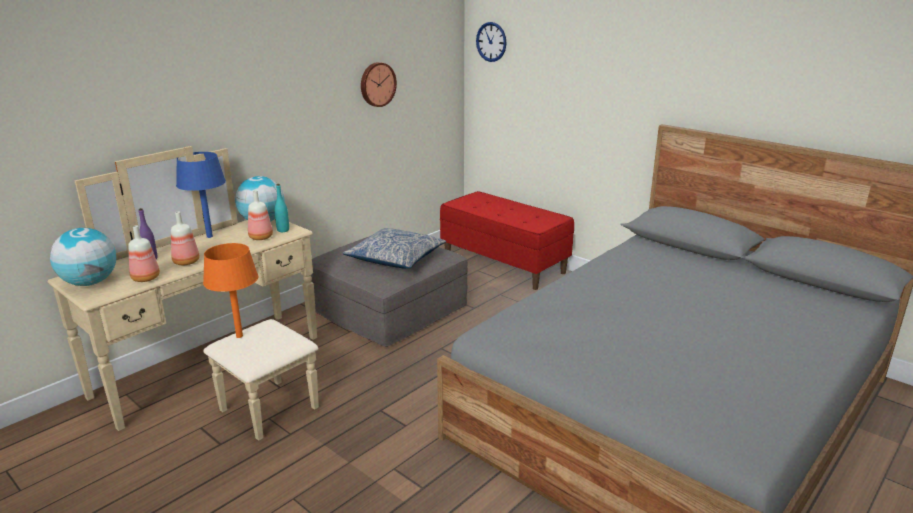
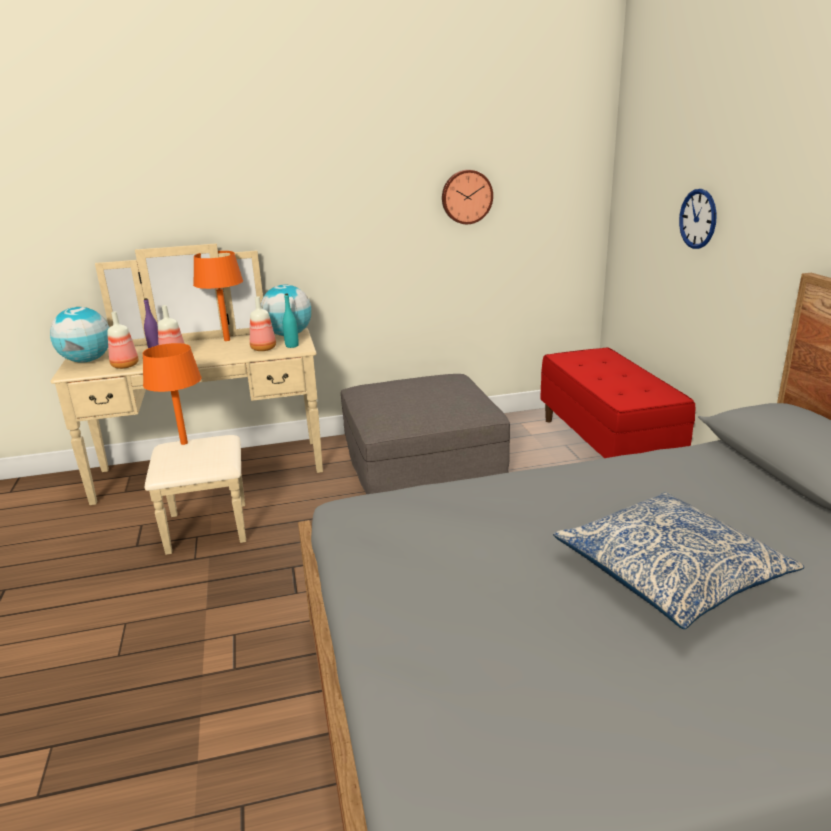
camera: 35 degrees right, 0 degrees up
(209, 236) = (227, 340): blue table lamp -> orange table lamp
(395, 258) = (422, 403): pillow -> pillow (669, 572)
(491, 42) = (637, 149): wall clock -> wall clock (698, 219)

